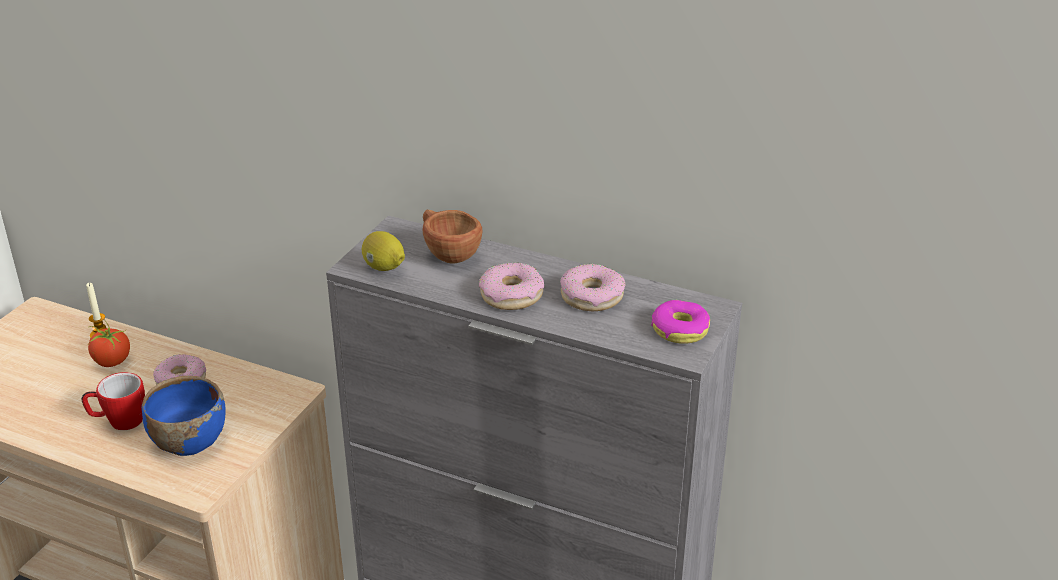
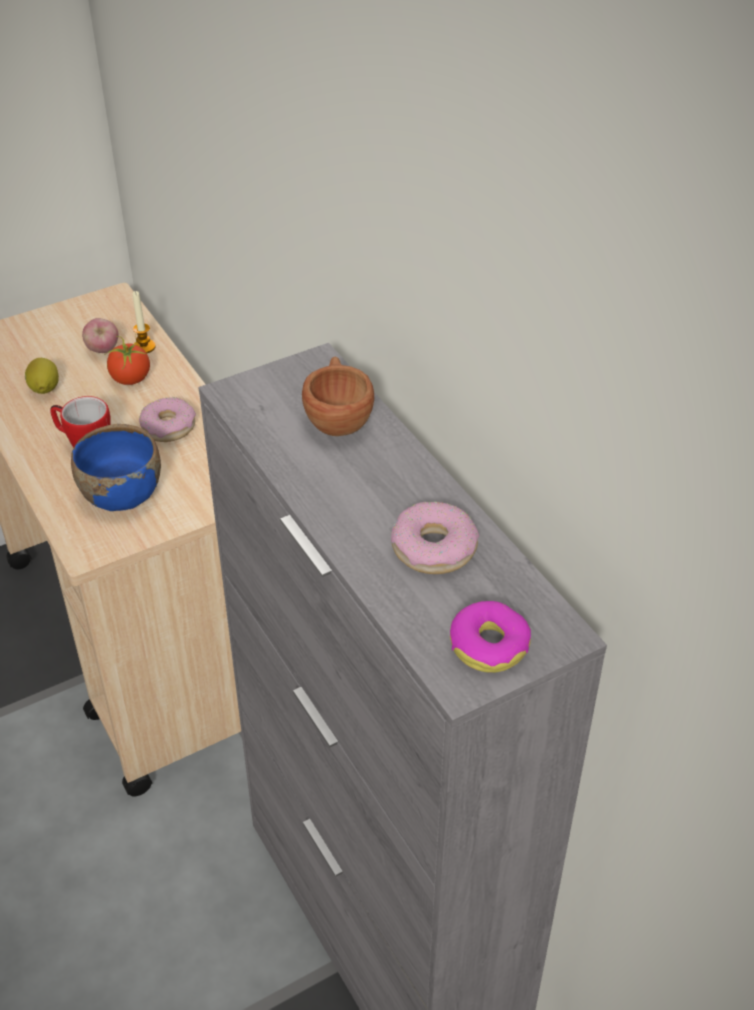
camera: 35 degrees right, 10 degrees up
(65, 351) = (103, 350): none -> apple
(384, 268) = (256, 407): lemon -> lemon (44, 389)
(511, 295) = (348, 503): donut -> none

